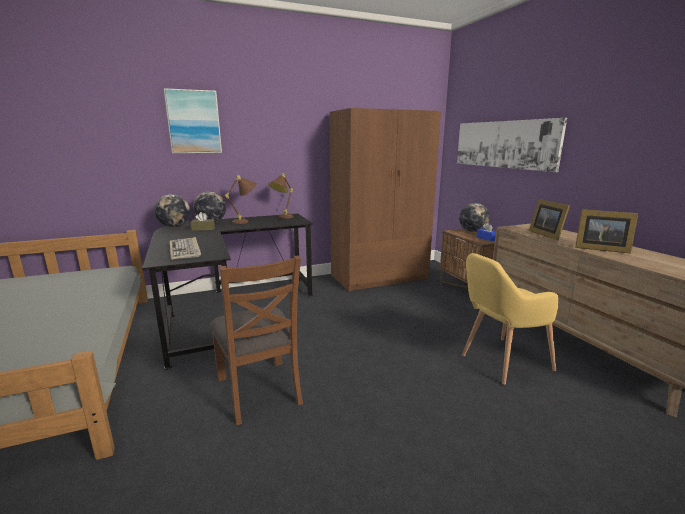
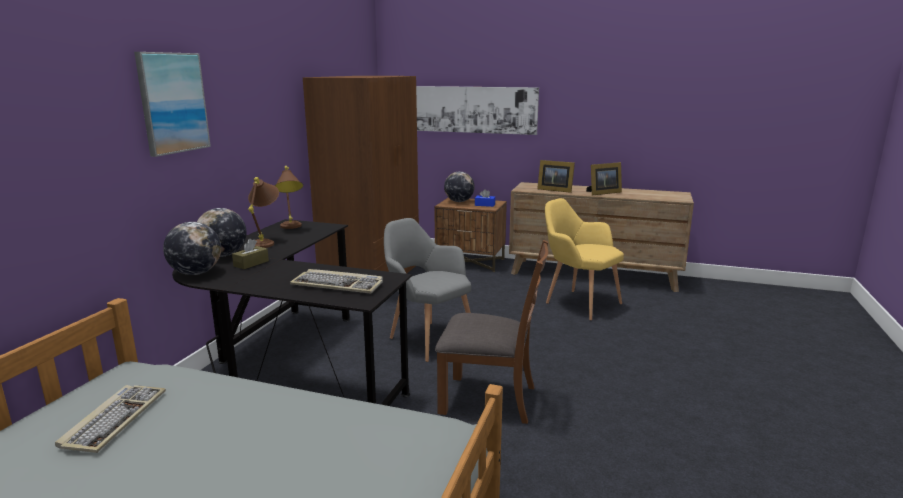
camera: 50 degrees left, 0 degrees up
(58, 285) = (114, 420): none -> keyboard
(322, 328) = (427, 338): none -> grey armchair
(500, 362) = (578, 303): yellow armchair -> yellow armchair turned 120 degrees clockwise

